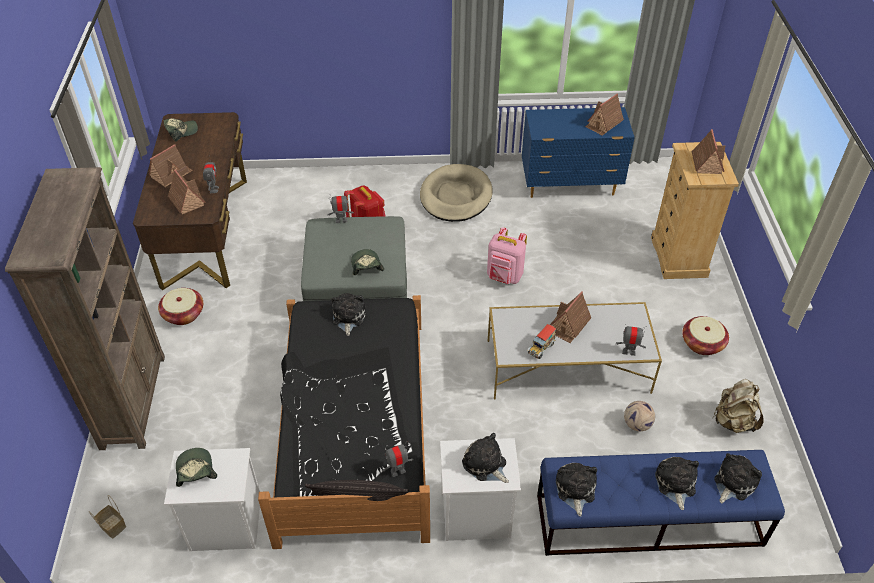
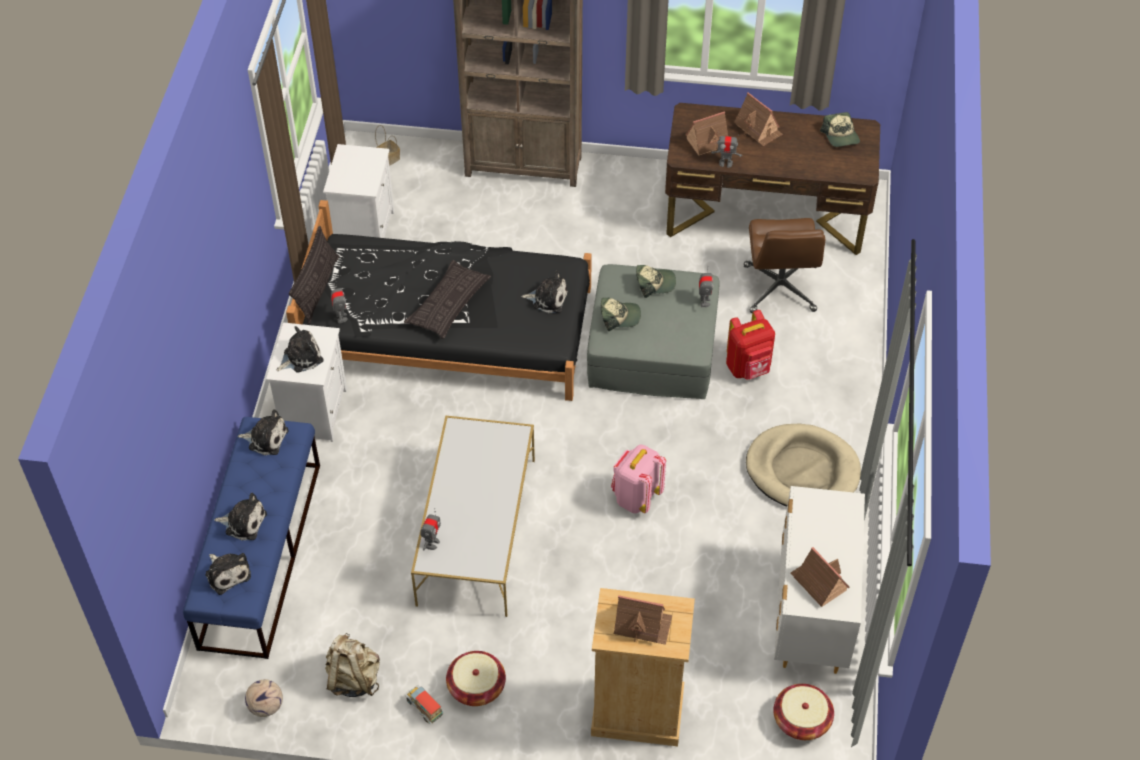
camera: 100 degrees right, 5 degrees up
(183, 314) = (633, 200): basket -> basket (801, 720)
(195, 471) = (363, 161): cap -> cap (655, 283)
(285, 218) = (780, 289): none -> brown office chair
(366, 387) = (448, 304): none -> pillow
(541, 348) = (460, 460): toy truck -> toy truck (425, 708)
(569, 325) = (487, 494): toy house -> none
(571, 186) = (811, 616): blue dresser -> white dresser
(637, 425) = (377, 578): football -> football (265, 706)

